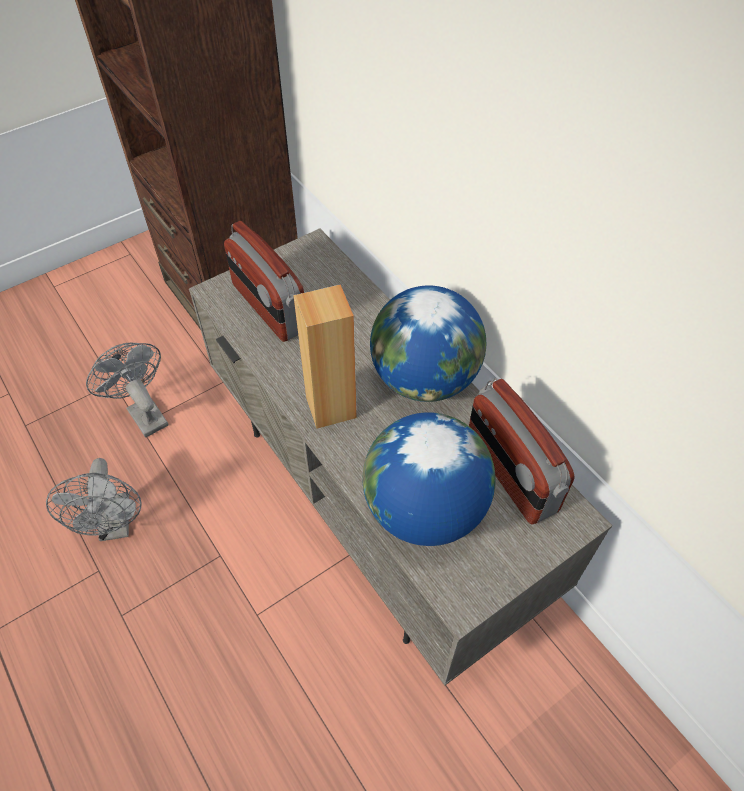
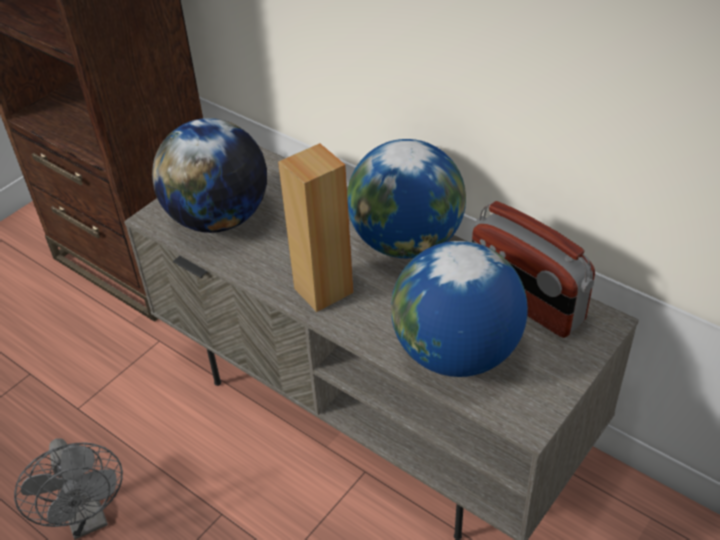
camera: 15 degrees left, 10 degrees down
(143, 413) = (78, 395): grey fan -> none
(268, 308) = (219, 219): radio -> globe

